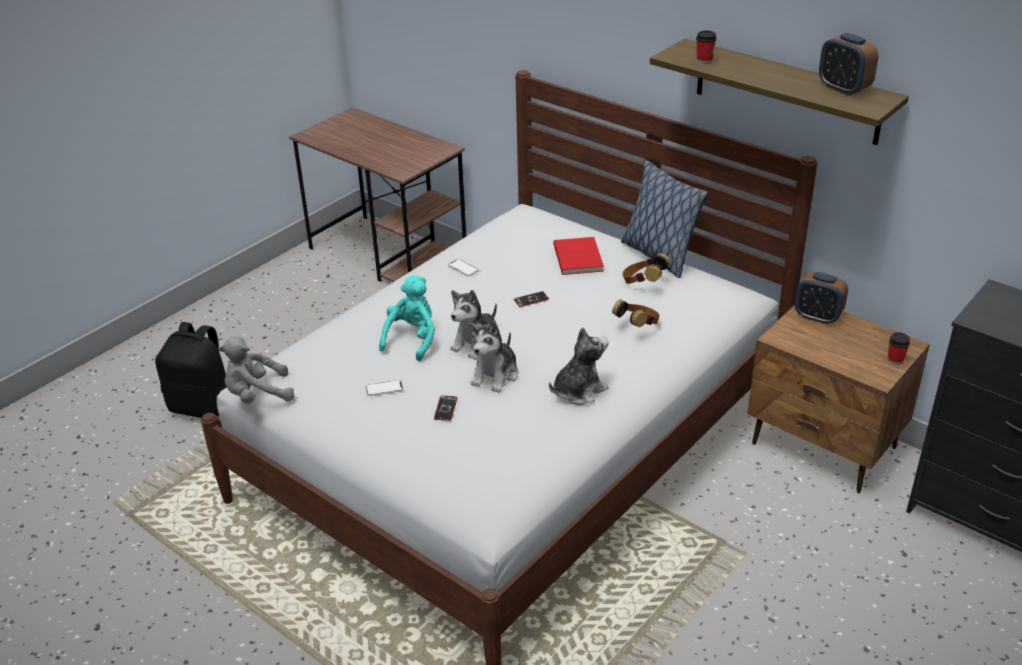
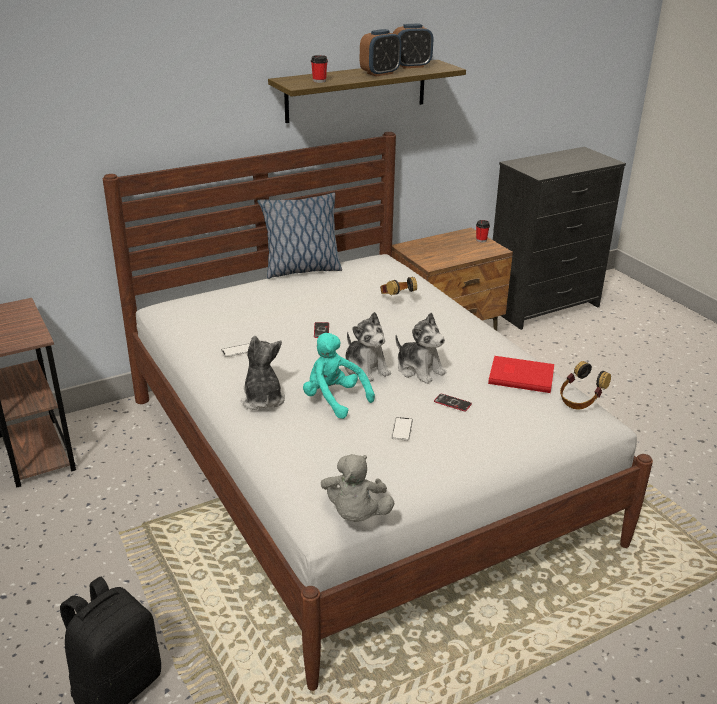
camera: 70 degrees left, 5 degrees down
(578, 391) = (463, 340): plush toy -> plush toy (262, 399)
(579, 257) = (276, 297): red book -> red book (520, 375)
(643, 283) = (339, 283): headphones -> headphones (580, 401)
(817, 316) = (417, 247): alarm clock -> alarm clock (380, 73)

